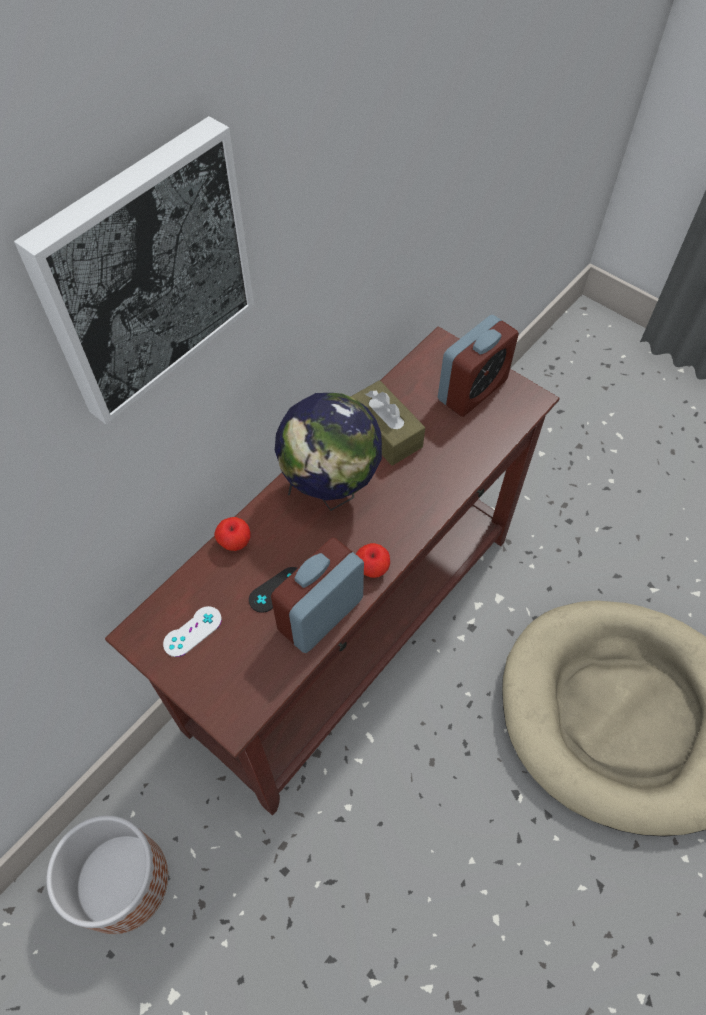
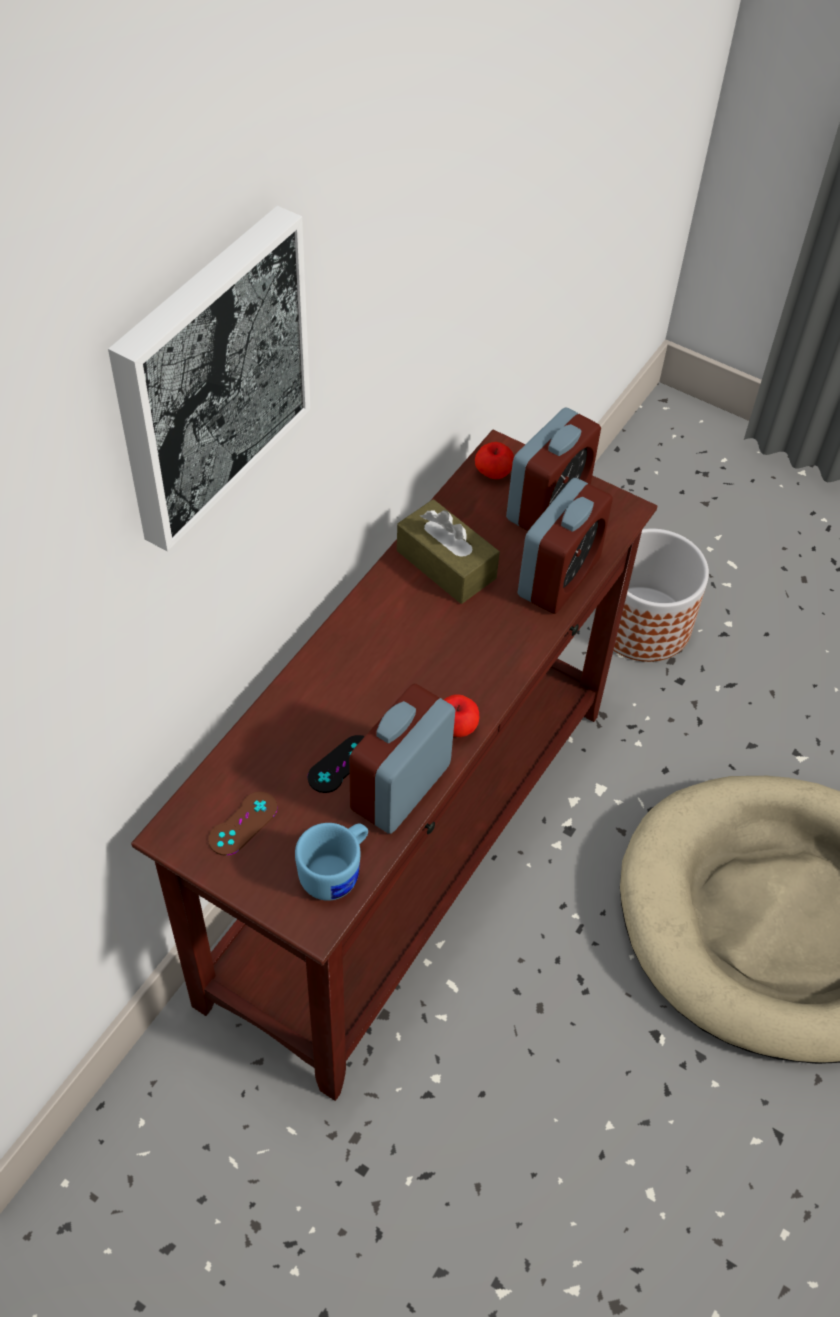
camera: 10 degrees left, 5 degrees down
(122, 881) = (141, 1210): planter -> planter (643, 624)
(192, 631) = (243, 823): white game controller -> brown game controller
(235, 542) = (277, 713): apple -> apple (493, 473)
(259, 680) = (337, 872): none -> blue mug
(331, 491) = (389, 641): globe -> none
(472, 450) = (559, 577): none -> alarm clock

